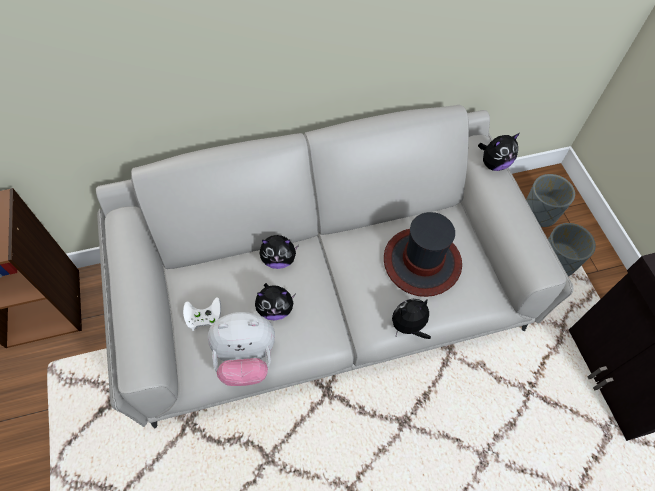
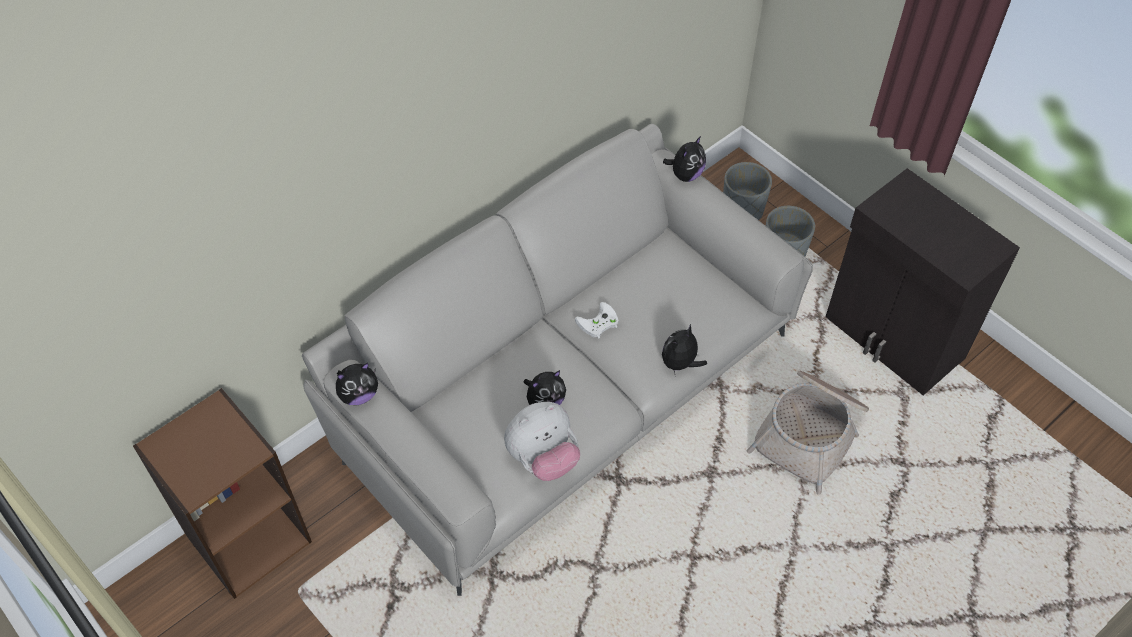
camera: 25 degrees left, 5 degrees down
(202, 316) = (476, 439): white game controller -> white game controller (598, 324)
(279, 259) = (519, 355): plush toy -> plush toy (359, 395)
(422, 262) = (661, 299): hat -> none
(506, 427) = (810, 433): none -> basket

